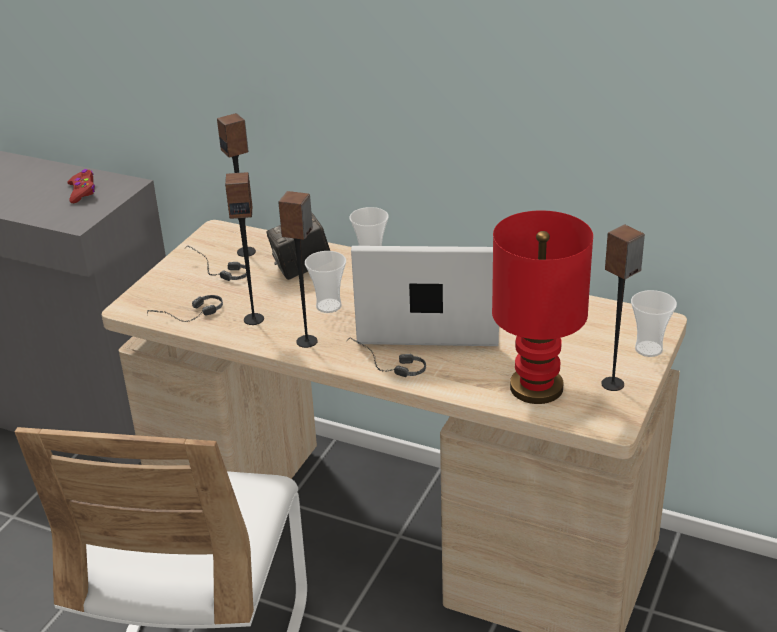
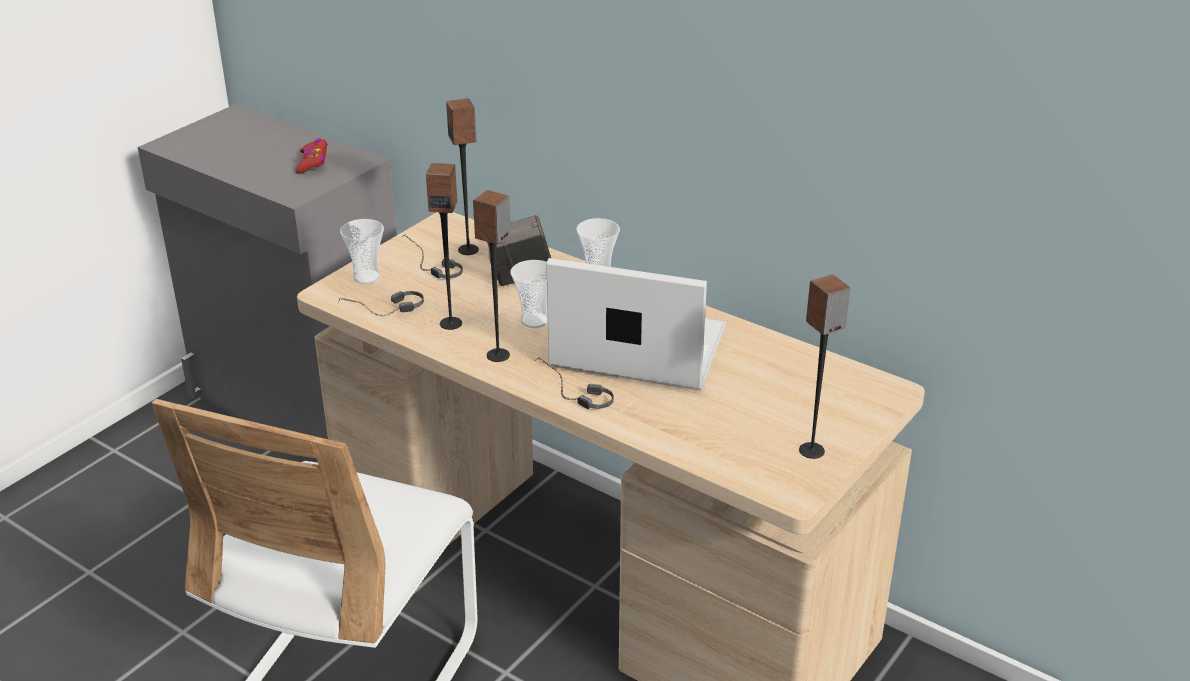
camera: 10 degrees right, 0 degrees up
(538, 388) = (727, 442): red table lamp -> none
(648, 349) = (867, 418): cup -> cup (367, 277)

